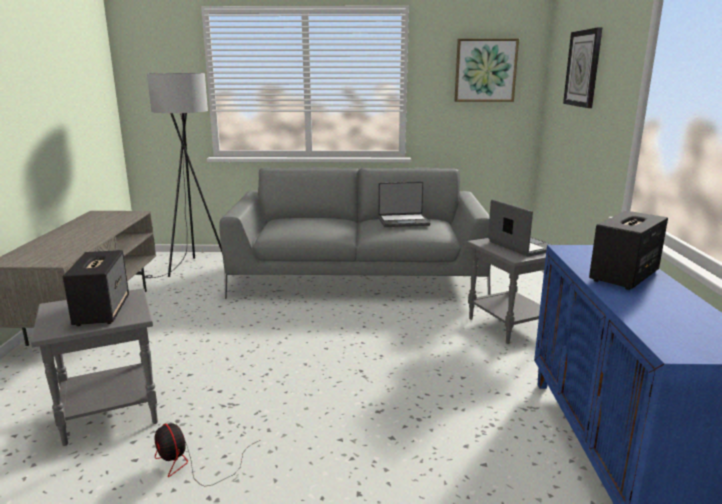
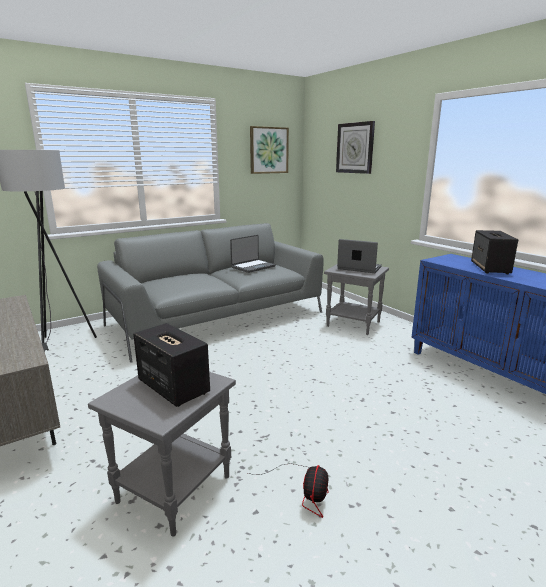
camera: 35 degrees left, 0 degrees up
(192, 465) = (304, 491): fan -> fan turned 90 degrees counterclockwise

